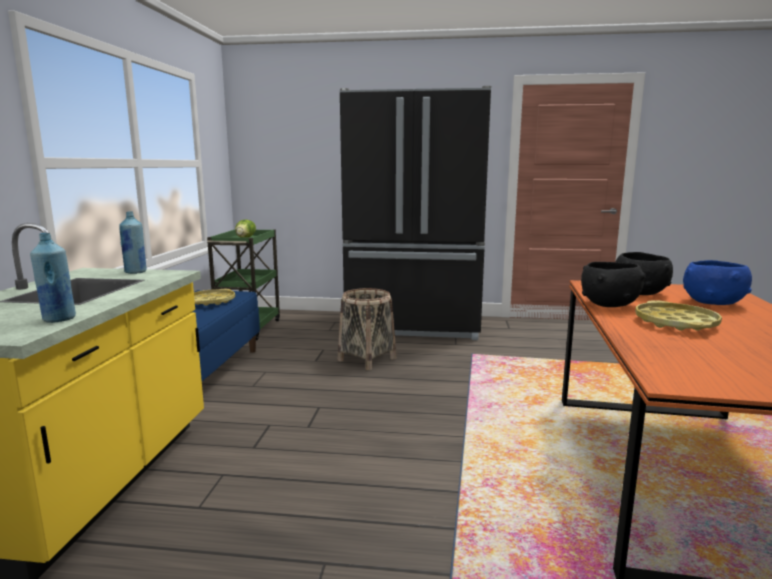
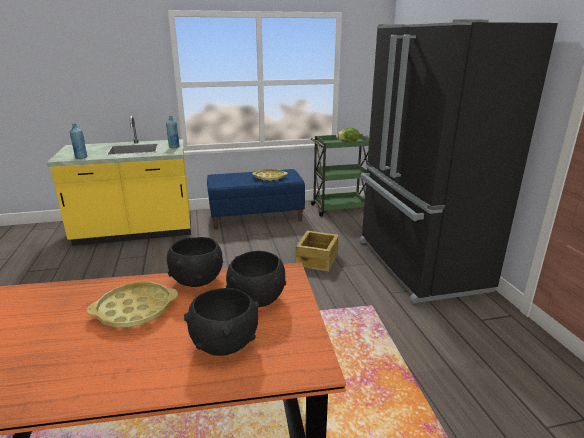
camera: 70 degrees right, 10 degrees up
(367, 359) = (317, 260): basket -> crate
(712, 303) = (225, 343): blue bowl -> black bowl

